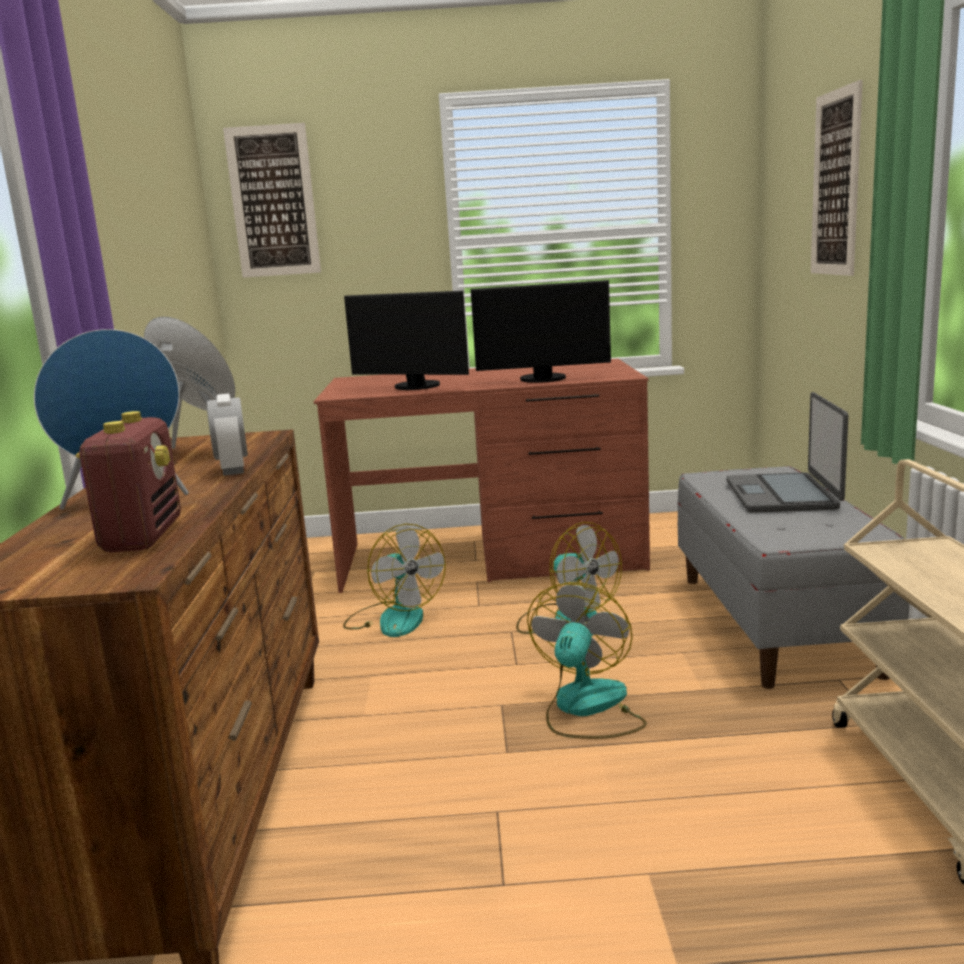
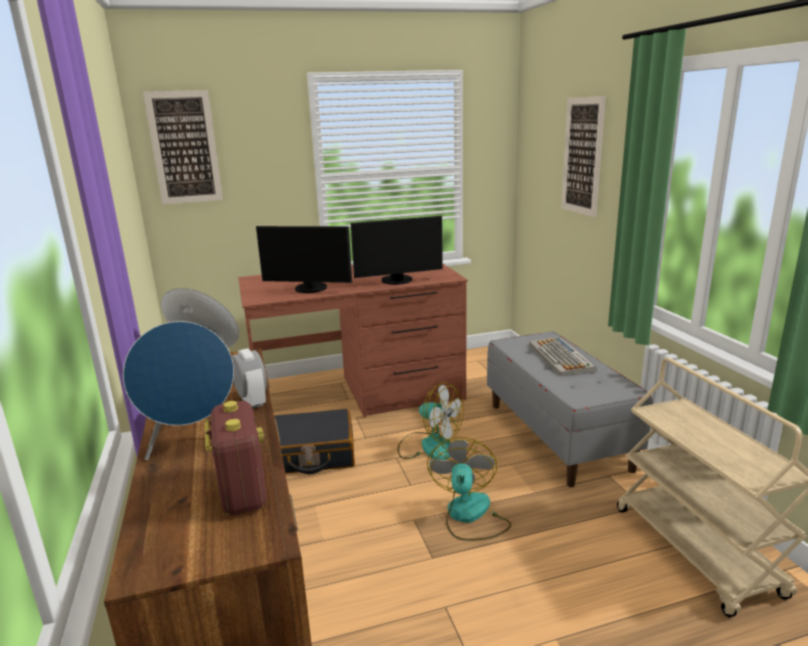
camera: 15 degrees left, 5 degrees up
(394, 618) = (311, 454): fan -> black suitcase
(783, 495) = (561, 358): laptop -> keyboard

